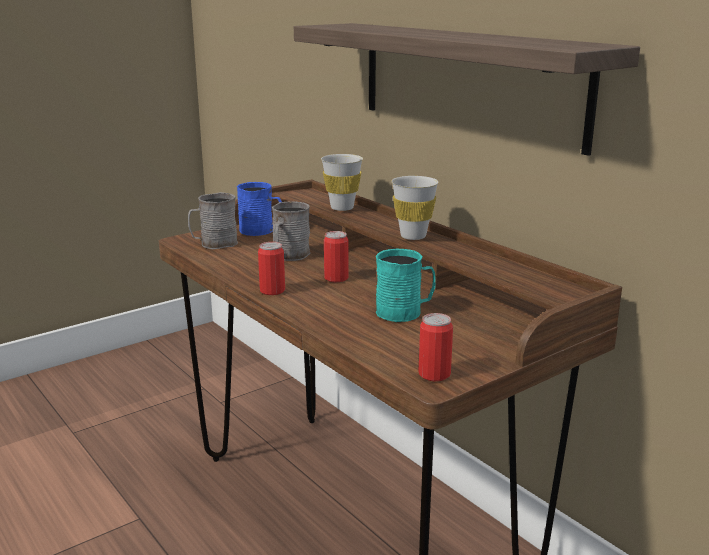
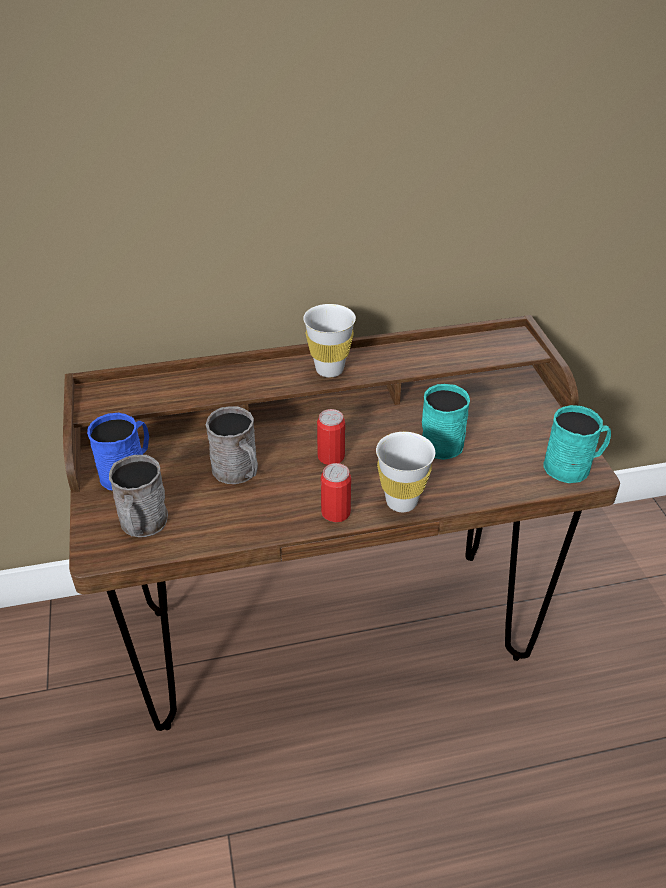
camera: 65 degrees left, 20 degrees up
(342, 208) = (194, 385): white cup -> white cup (401, 502)
(434, 374) = (573, 466): can -> turquoise mug
(467, 81) = (329, 190): shelf -> none

